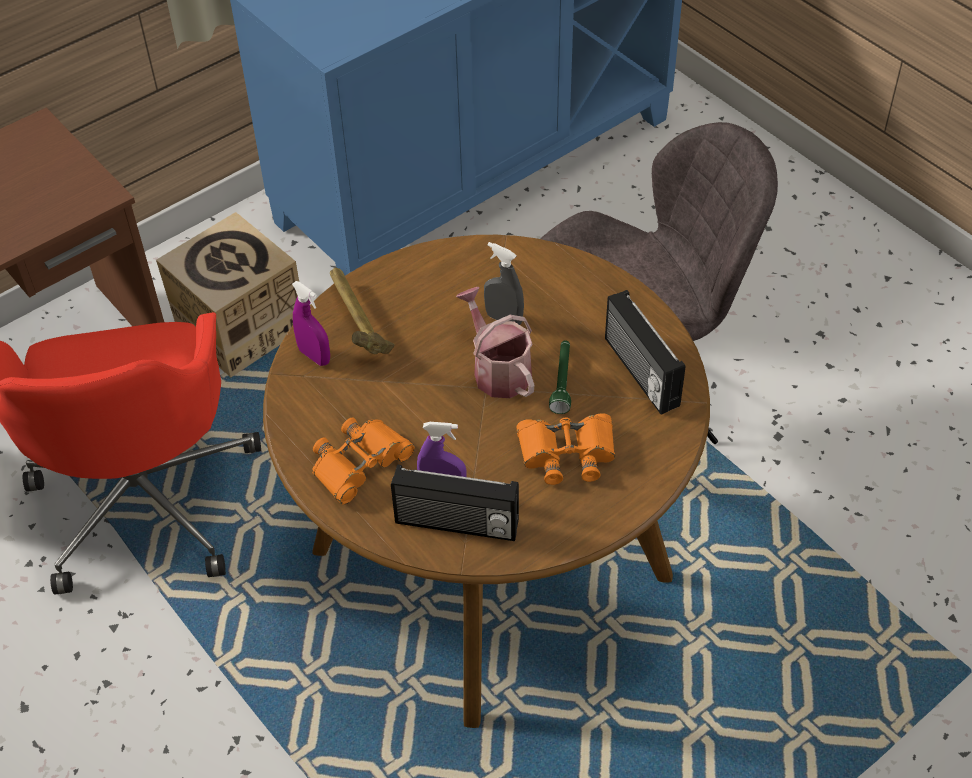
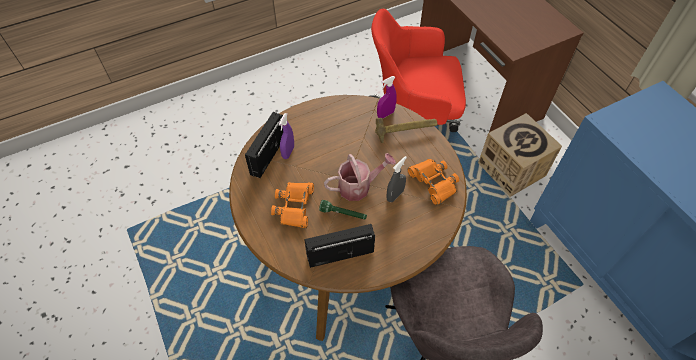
camera: 100 degrees right, 5 degrees up
(359, 463) = (314, 124): orange binoculars -> orange binoculars (433, 182)

